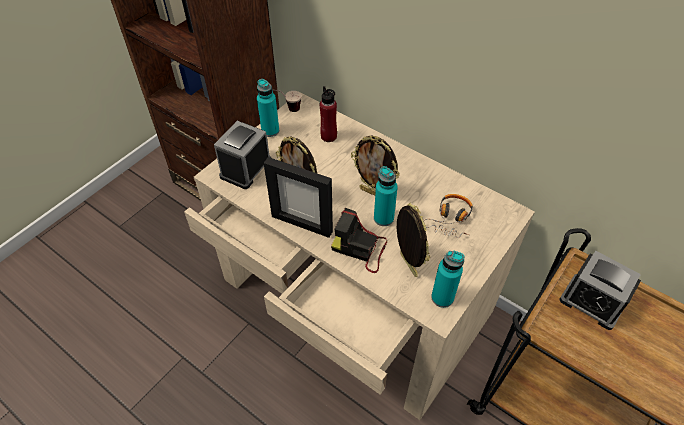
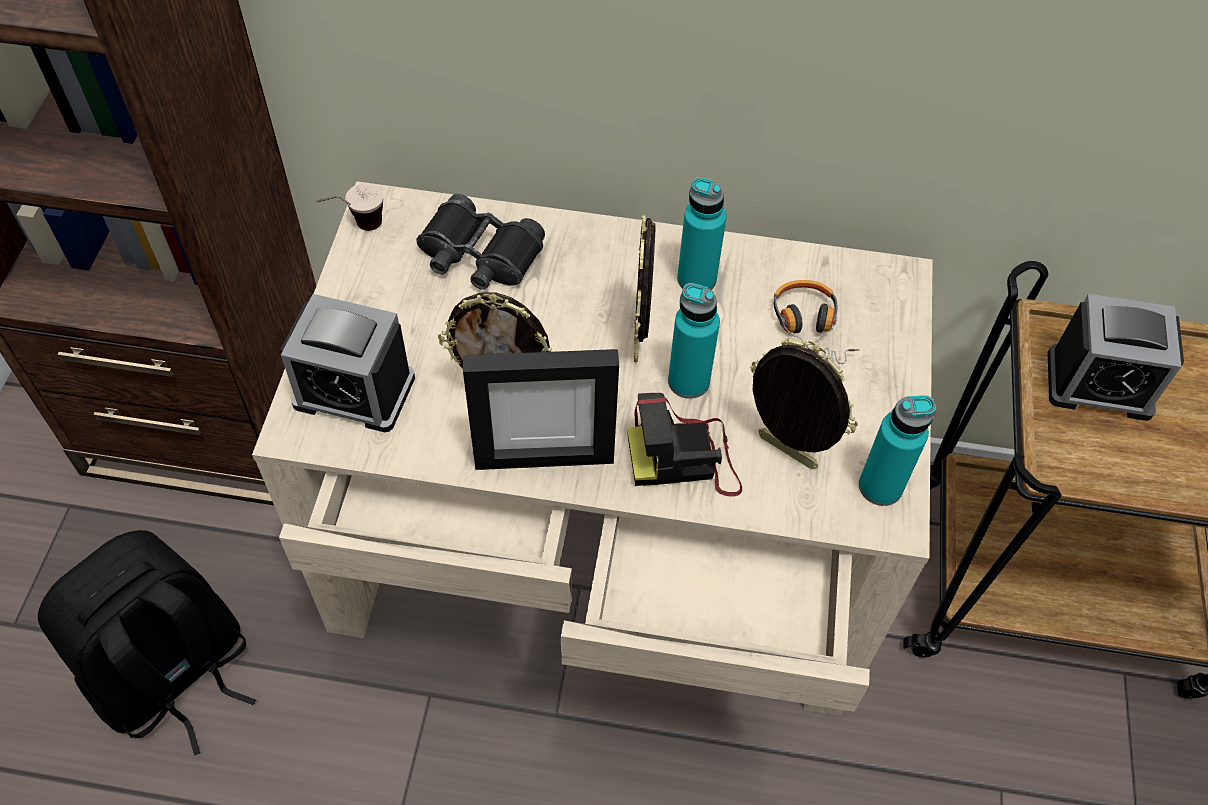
camera: 30 degrees left, 5 degrees up
(161, 270) = (174, 676): none -> black backpack
(246, 168) = (354, 391): alarm clock -> alarm clock turned 75 degrees counterclockwise
(270, 131) = (351, 289): turquoise bottle -> turquoise bottle (696, 279)
(329, 136) = (479, 256): red bottle -> black binoculars
(373, 193) = (639, 339): picture frame -> picture frame turned 90 degrees clockwise

